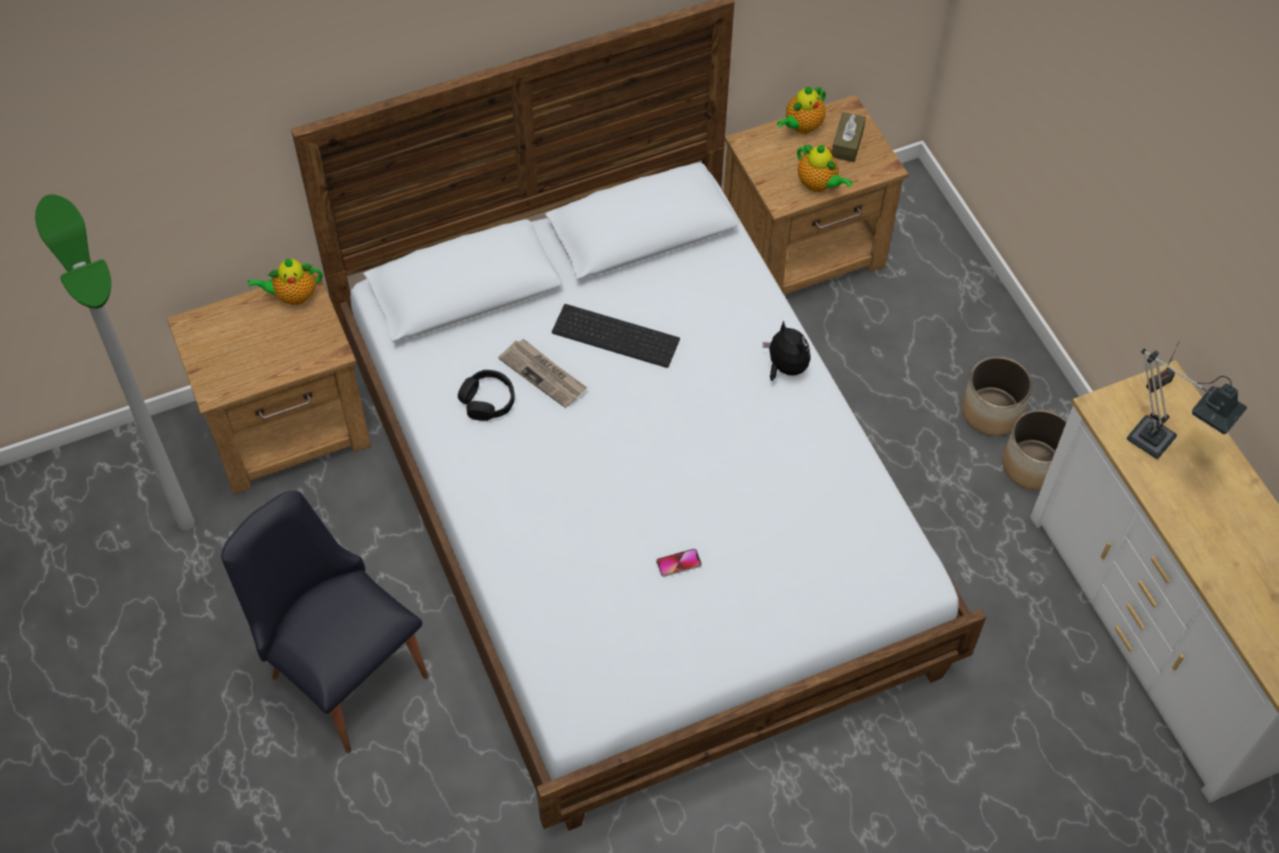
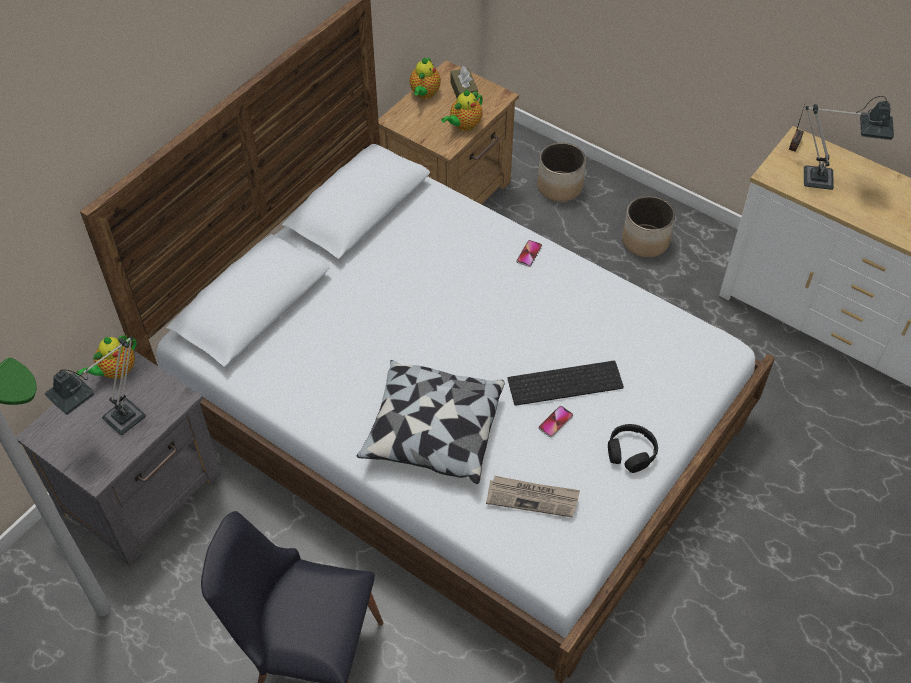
camera: 30 degrees left, 5 degrees down
(261, 350) = (116, 424): none -> table lamp
(289, 427) = (143, 491): brown nightstand -> grey nightstand
(487, 401) = (328, 377): black headphones -> black headphones (630, 452)
(544, 374) = (358, 338): newspaper -> newspaper (532, 497)
(549, 510) = (432, 432): none -> pillow
(617, 334) = (393, 285): keyboard -> keyboard (566, 381)
(785, 367) = (529, 254): plush toy -> phone
(818, 184) = (464, 125): teapot -> teapot turned 120 degrees clockwise
(1032, 465) = (695, 262): planter -> planter (559, 187)

